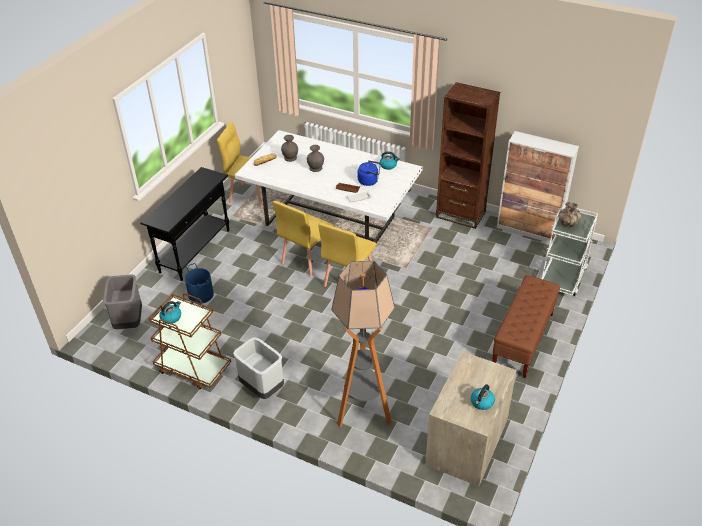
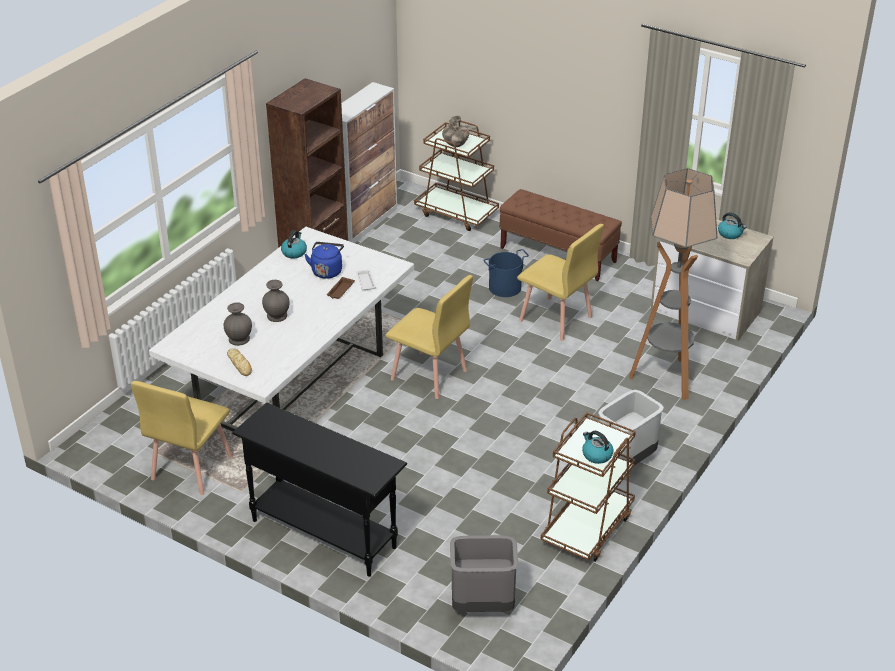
camera: 85 degrees left, 5 degrees down
(200, 295) = (433, 524): blue bucket -> blue bucket (505, 288)
(306, 259) = (375, 412): yellow chair -> yellow chair (556, 319)
(563, 276) = (456, 213): white cart -> brown cart

